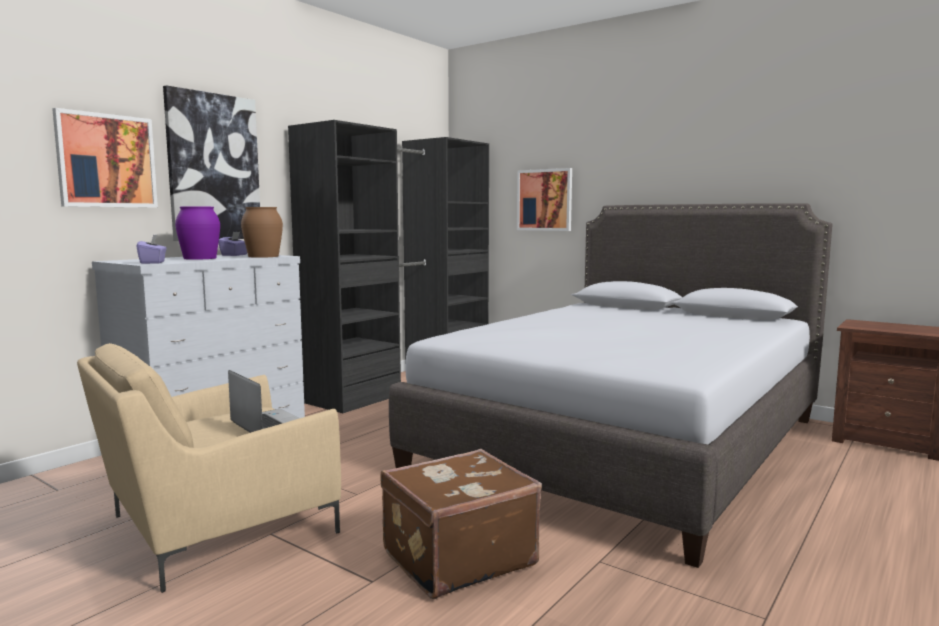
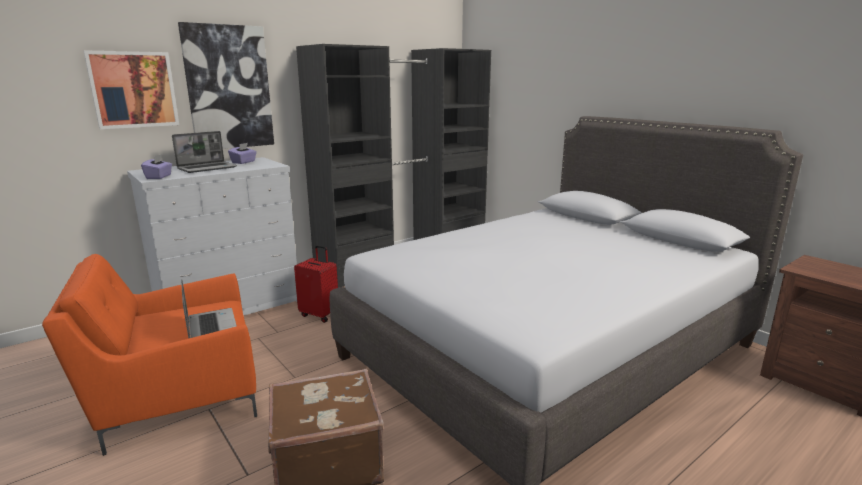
camera: 15 degrees right, 10 degrees up
(200, 258) = (207, 168): purple vase -> laptop
(214, 527) = (176, 395): beige armchair -> orange armchair
(263, 256) = (259, 166): brown vase -> none
(341, 438) = (320, 315): none -> red suitcase
(544, 200) = (535, 105): picture -> none

